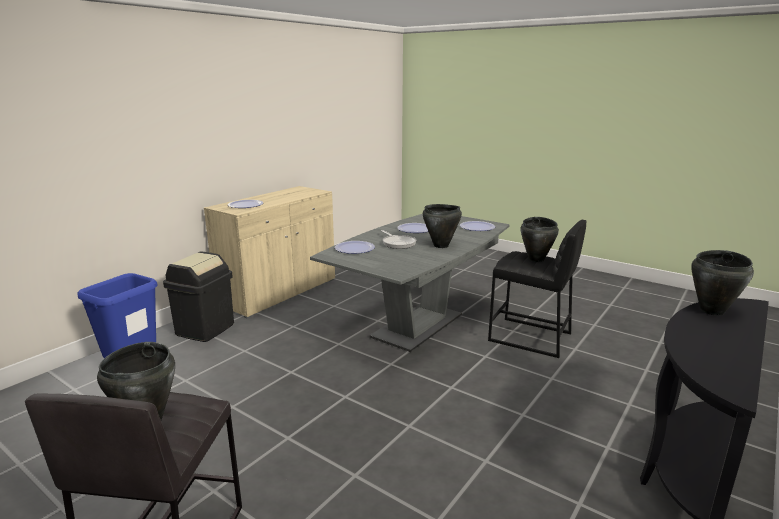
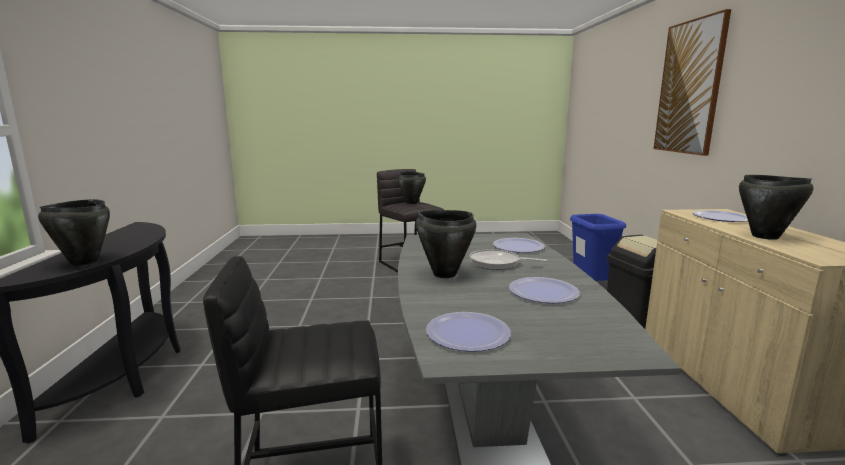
camera: 140 degrees right, 5 degrees down
(113, 115) = (690, 87): none -> picture
(536, 259) = (306, 341): black cooking pot -> black cooking pot (765, 236)

